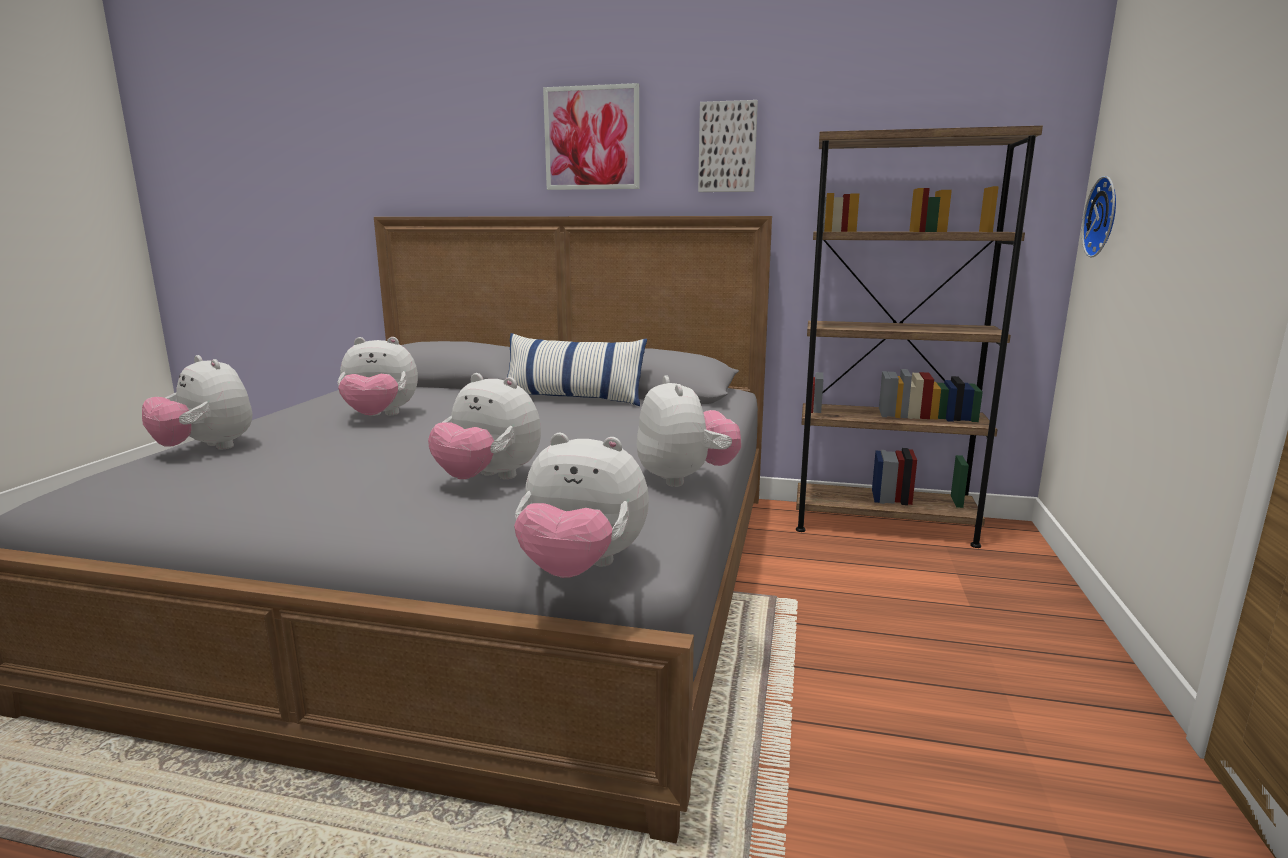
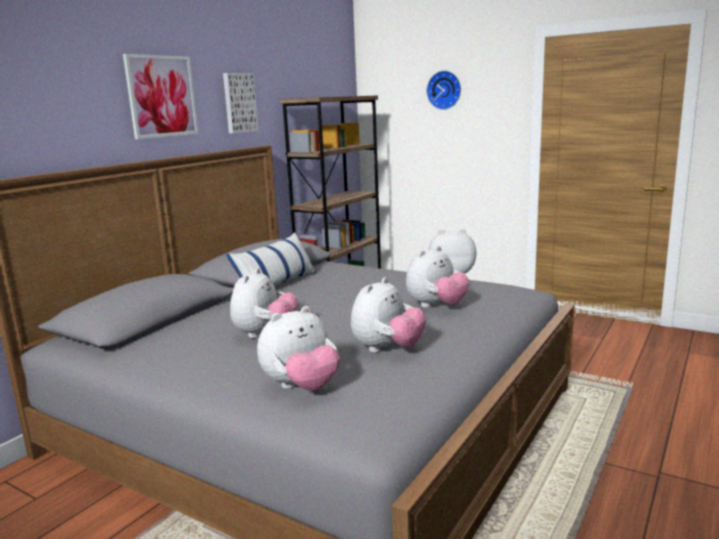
camera: 70 degrees left, 0 degrees up
(581, 568) = (542, 299): plush toy -> plush toy (387, 349)
(1105, 217) = (387, 134): wall clock -> wall clock (444, 90)

